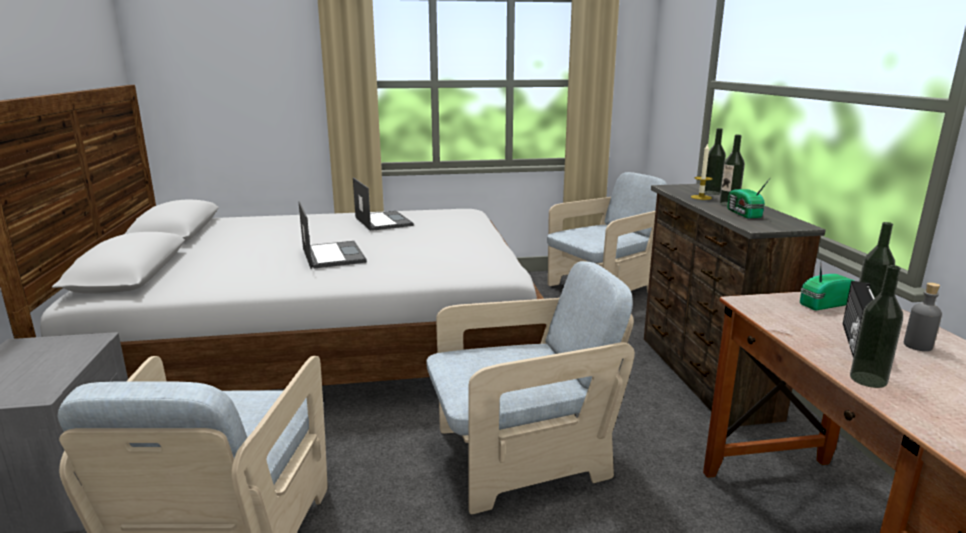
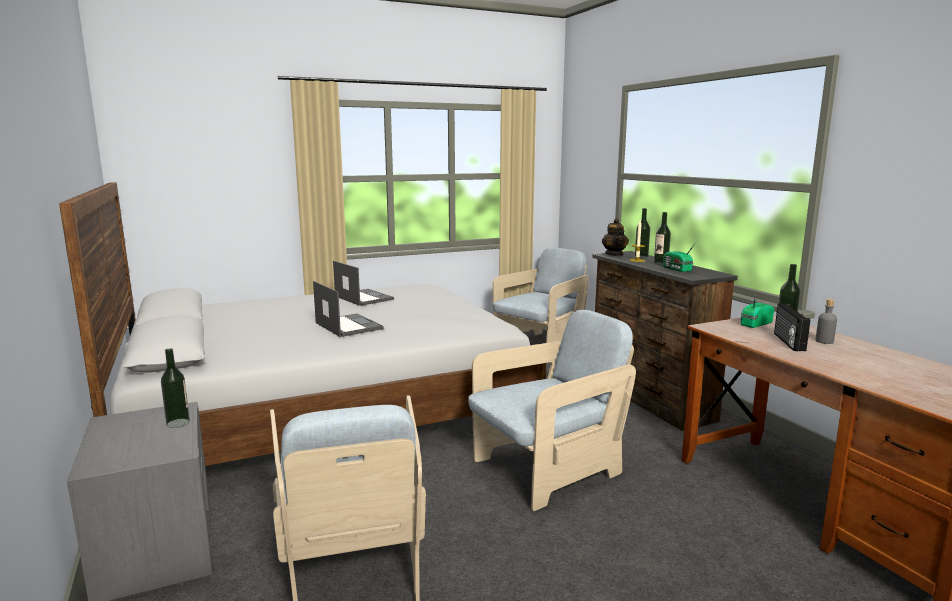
camera: 15 degrees left, 5 degrees down
(679, 187) = (614, 254): none -> teapot
(868, 379) = (810, 361): bottle -> bottle (178, 423)

